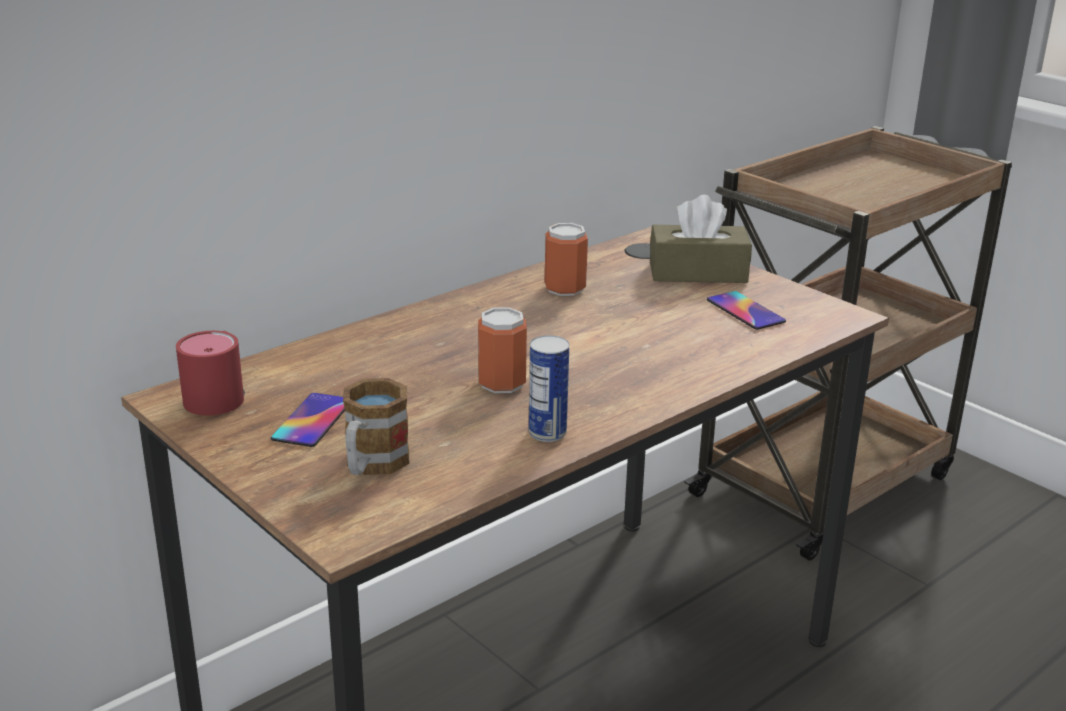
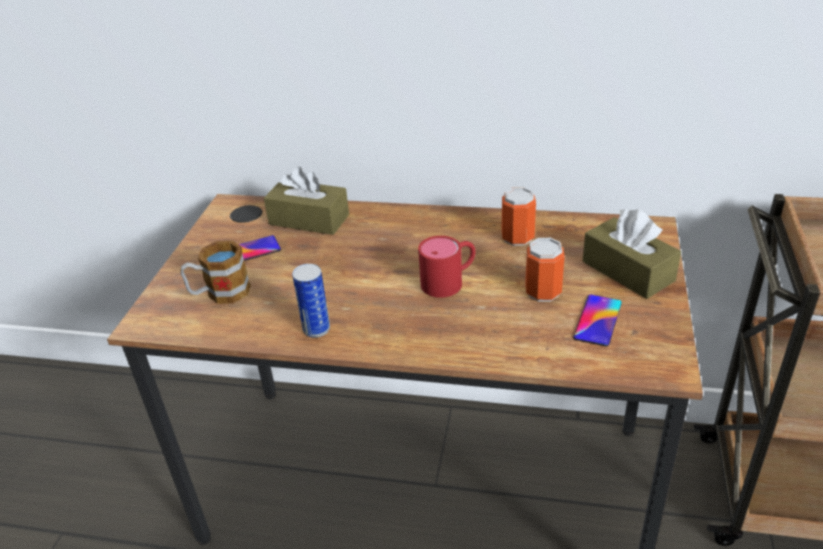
camera: 55 degrees right, 10 degrees up
(218, 394) = (245, 213): red mug -> red mug (449, 281)
(318, 364) = (309, 220): none -> brown tissue box
(502, 383) = (359, 283): can -> can (543, 291)

